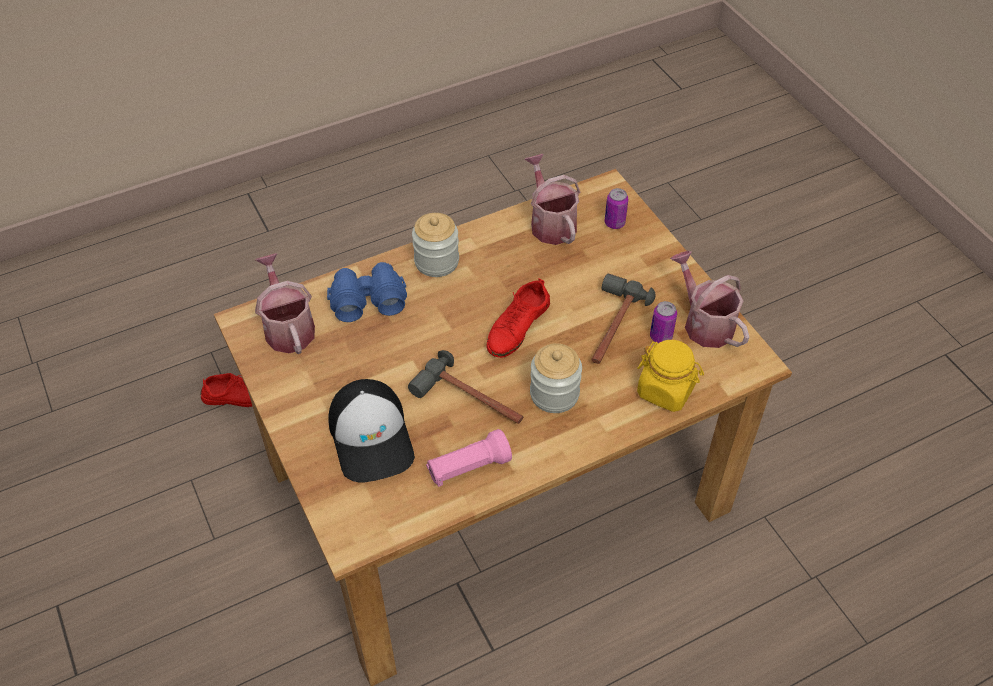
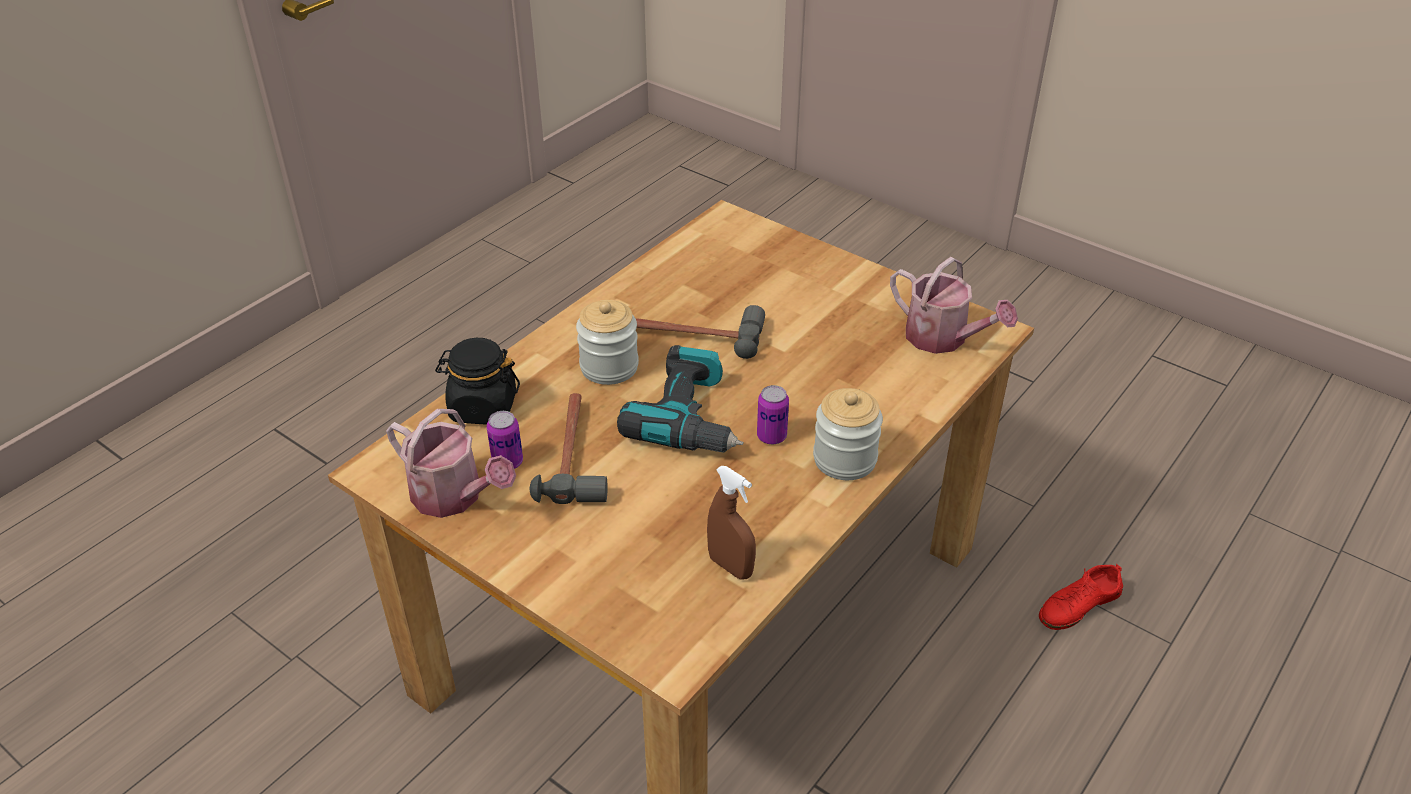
camera: 155 degrees right, 10 degrees down
(367, 299) = (887, 391): blue binoculars -> none
(372, 437) = (769, 282): cap -> none
(468, 467) = (660, 287): pink flashlight -> none
(517, 326) = (690, 418): red shoe -> power drill
(550, 223) = (730, 566): watering can -> brown spray bottle
(614, 223) = (634, 600): can -> can (771, 436)
(666, 390) = (482, 407): yellow jar -> black jar

